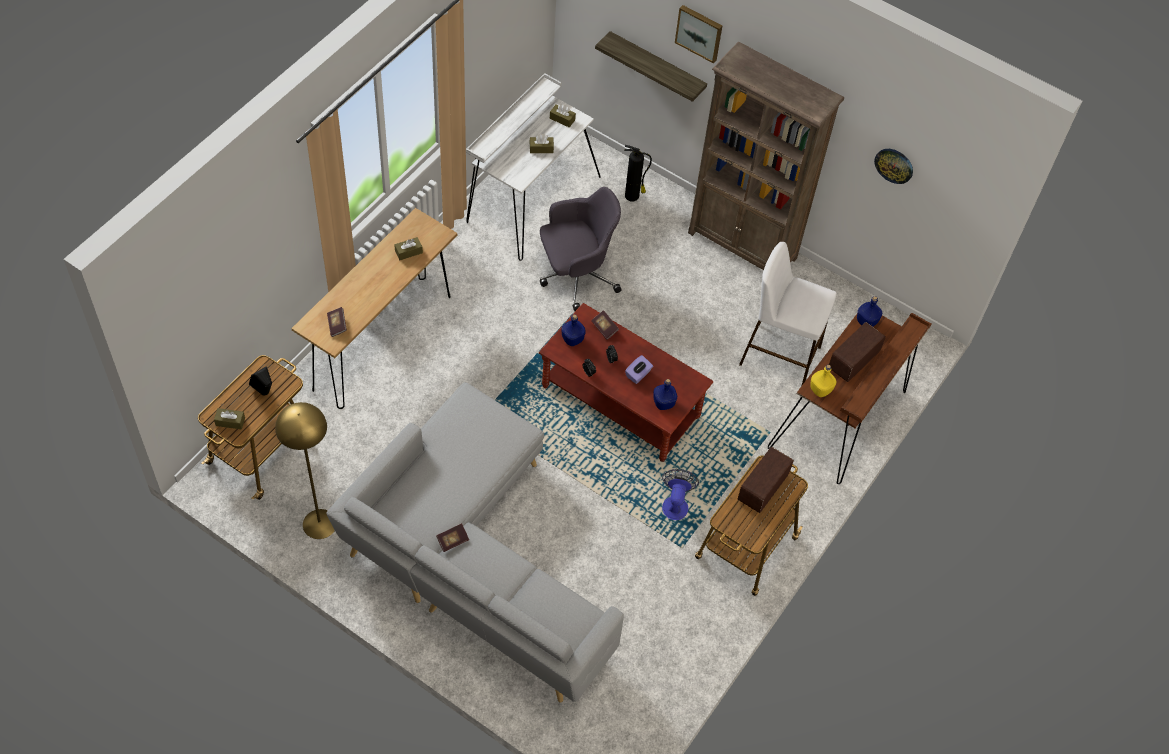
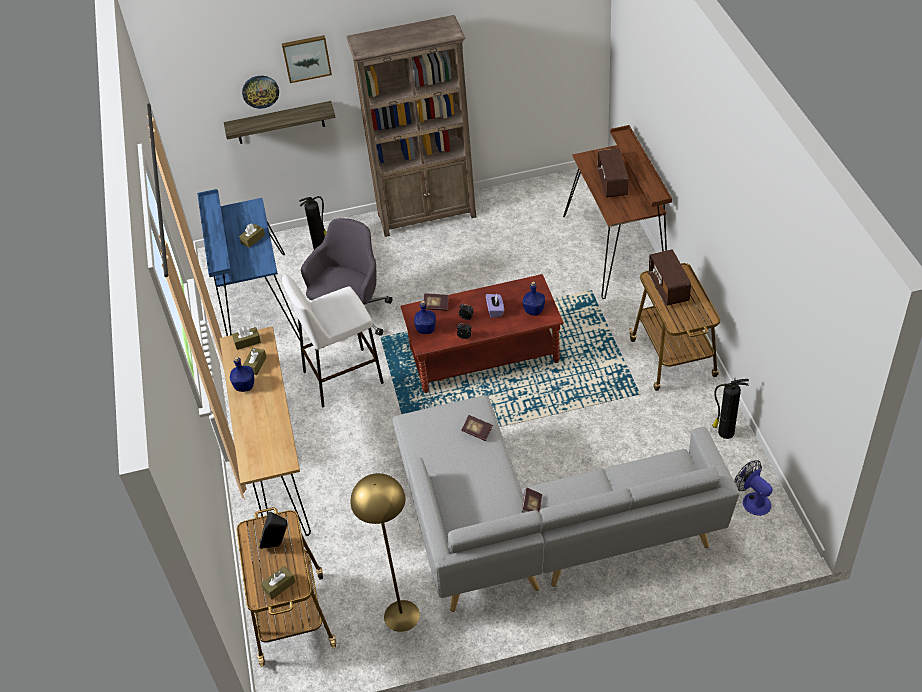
camera: 40 degrees left, 10 degrees down
(337, 325) = (272, 450): book -> book (477, 432)
(530, 200) = (256, 304): white desk -> blue desk
(562, 119) = (241, 214): brown tissue box -> brown tissue box (247, 342)
(675, 503) = (600, 375): fan -> fan (752, 500)
(695, 641) = (725, 432): none -> fire extinguisher
(779, 355) = (535, 249): white stool -> white stool (342, 377)
(821, 390) = (619, 212): yellow bottle -> none
(866, 321) = (587, 160): blue bottle -> blue bottle (244, 386)
(894, 165) = (513, 46): wall clock -> wall clock (260, 91)

